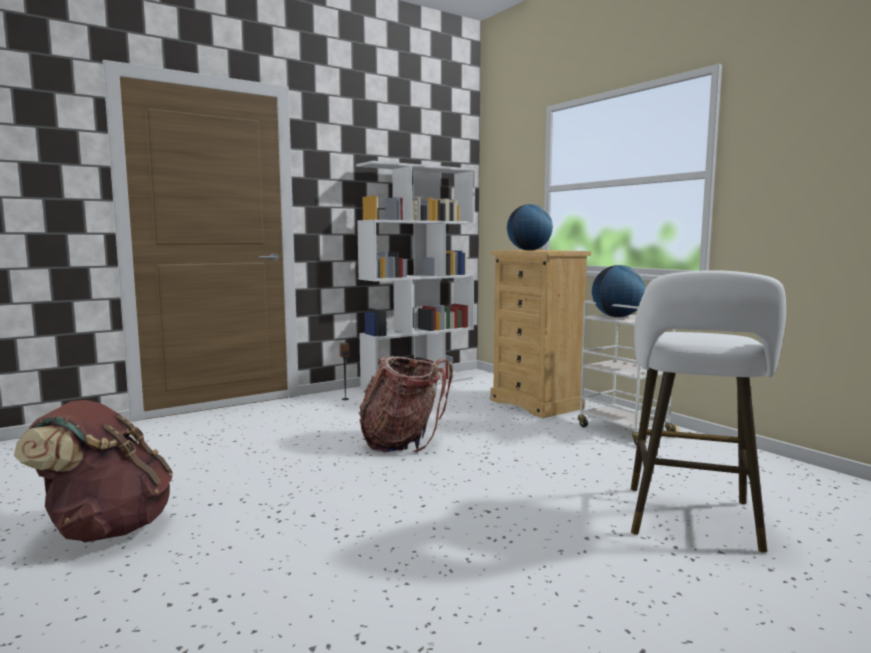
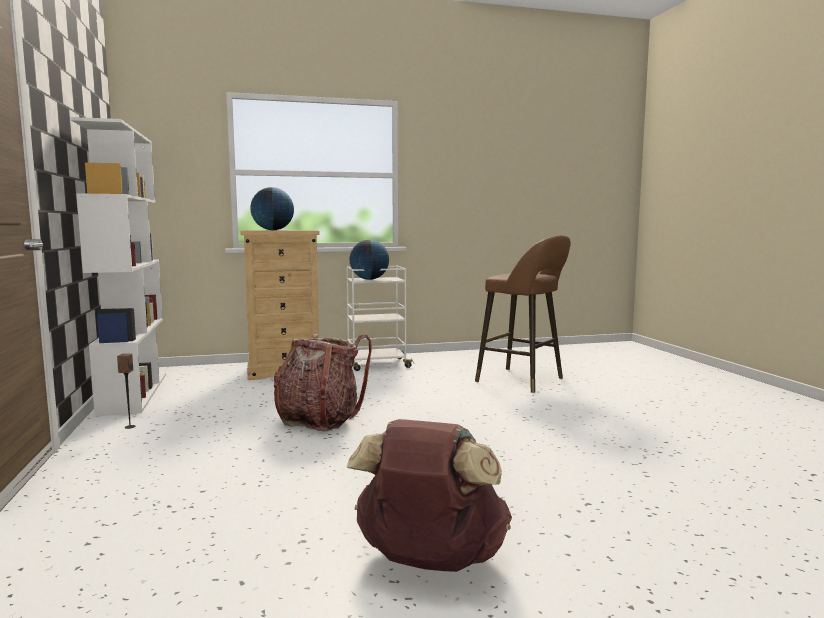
camera: 70 degrees left, 0 degrees up
(692, 521) = (524, 381): white stool -> brown stool

